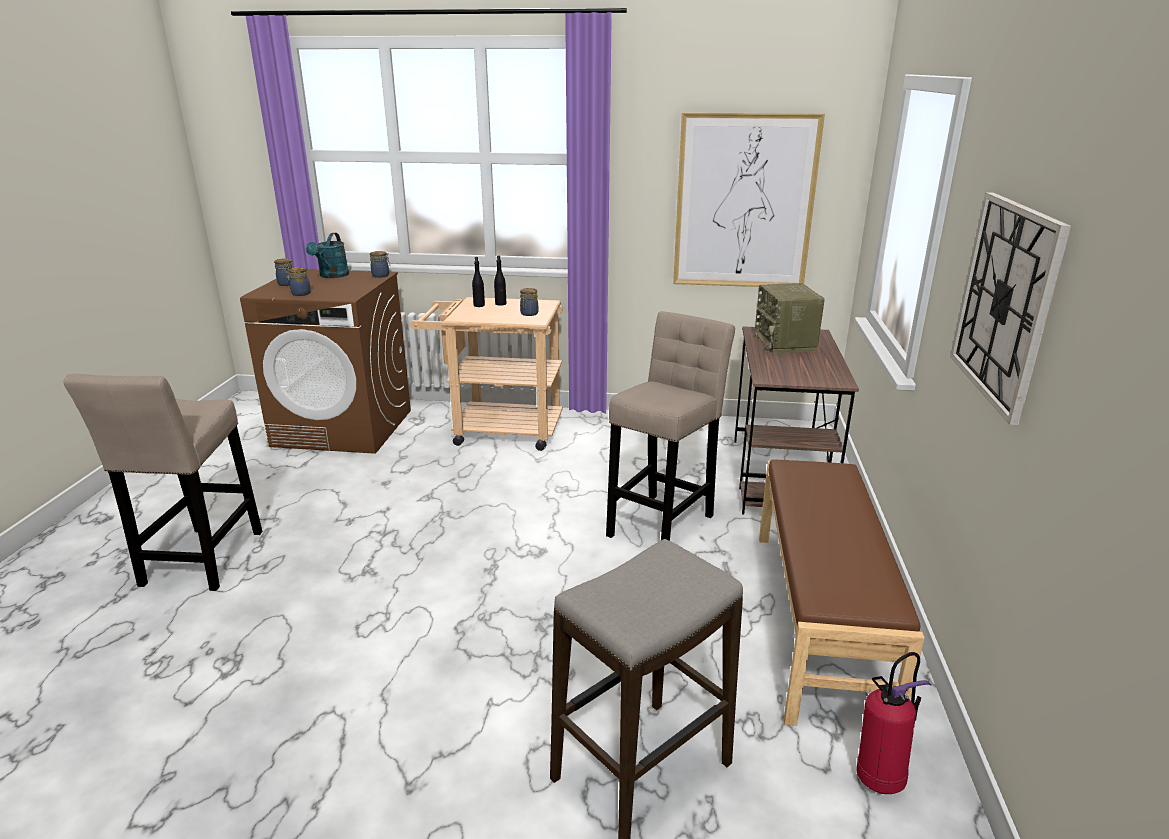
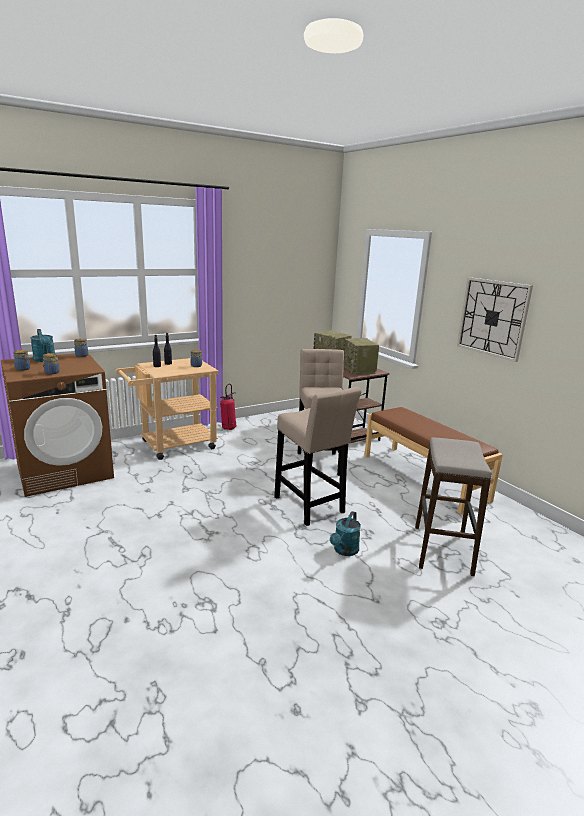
camera: 40 degrees left, 5 degrees down
(200, 562) = (93, 571): beige stool -> beige stool (310, 507)
(484, 684) = (344, 551): none -> turquoise watering can
(744, 202) = (283, 292): picture -> none
(804, 370) = (359, 370): none -> radio
(879, 778) = (503, 516): fire extinguisher -> fire extinguisher (228, 428)

